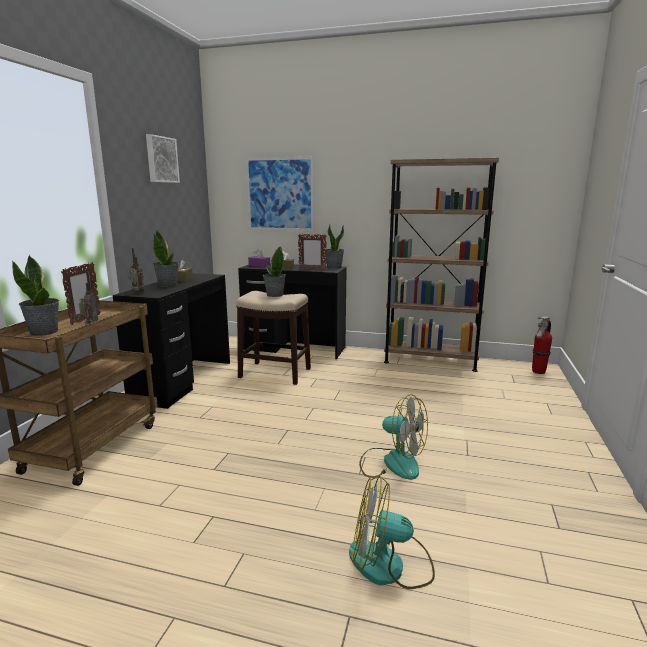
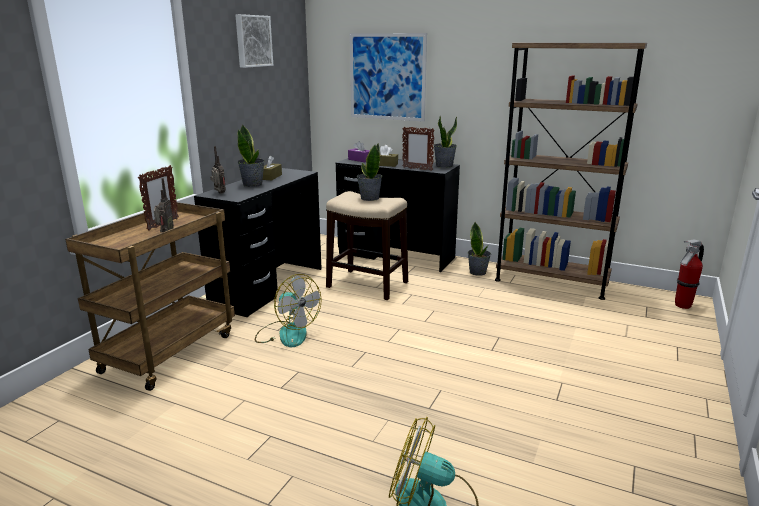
camera: 10 degrees right, 5 degrees up
(44, 332) = (121, 238): potted plant -> potted plant (478, 272)
(392, 462) = (468, 399): fan -> fan (287, 333)

